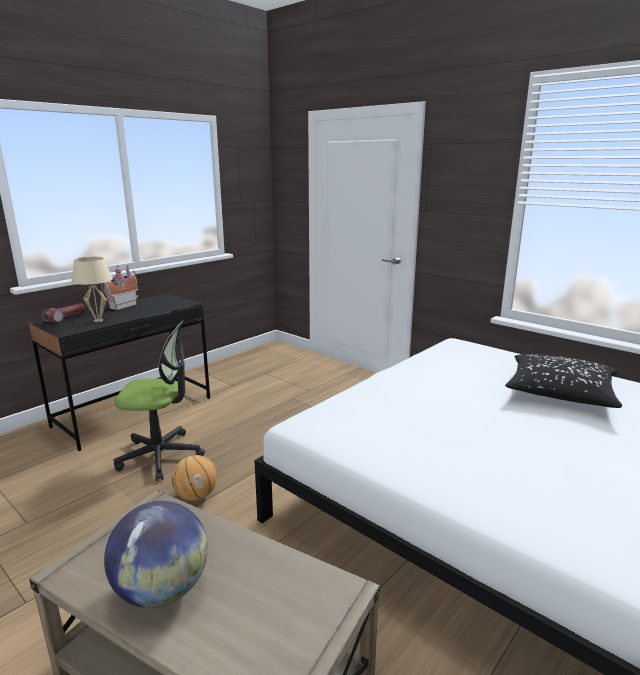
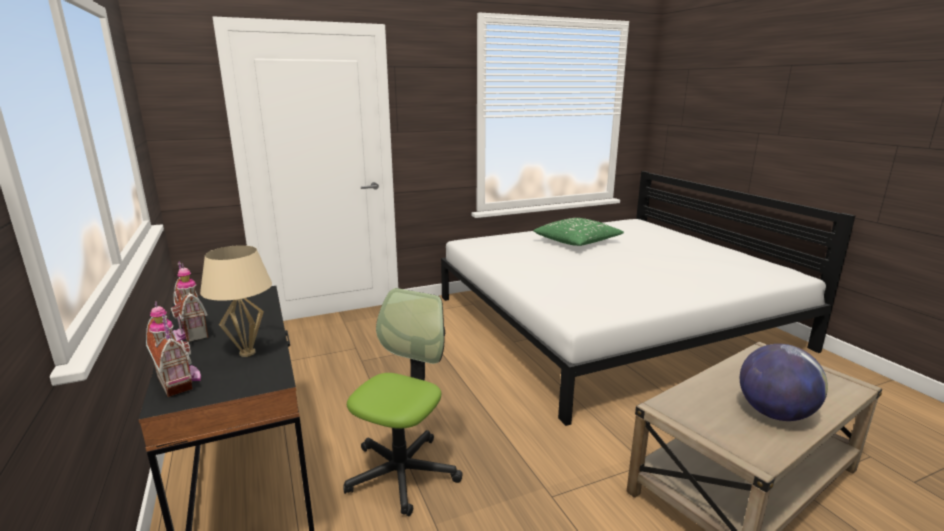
camera: 65 degrees left, 0 degrees up
(65, 318) = (180, 380): flashlight -> toy house
(196, 496) = (506, 456): basketball -> none
(559, 393) = (577, 242): black pillow -> green pillow

